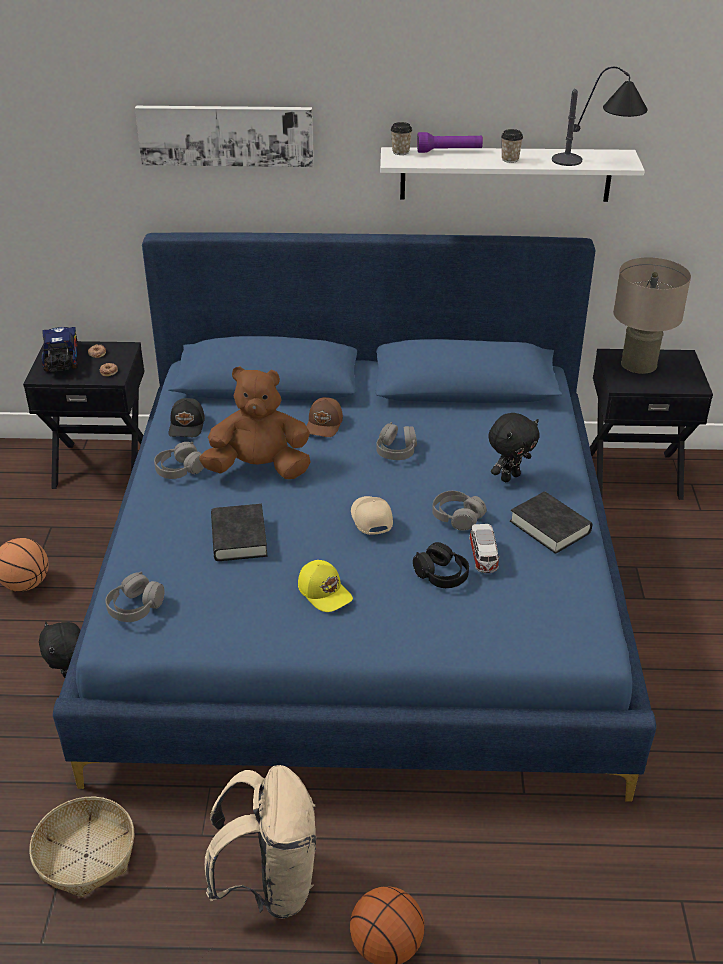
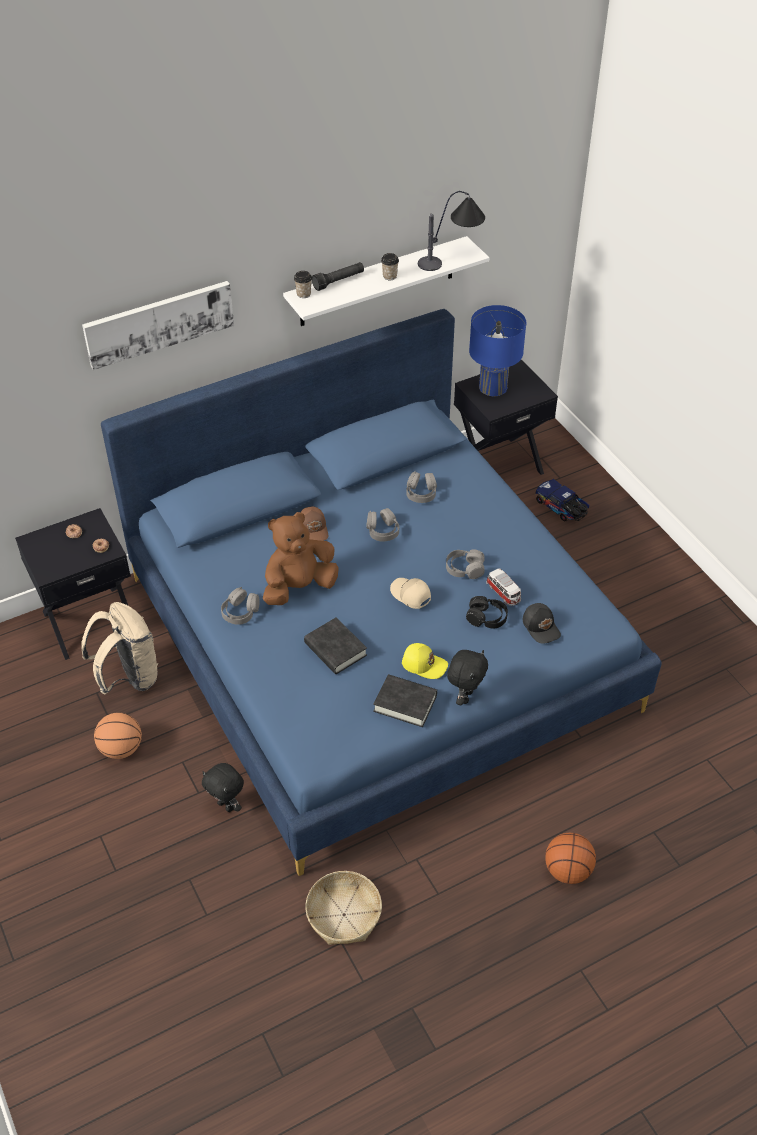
camera: 30 degrees left, 10 degrees up
(61, 360) = (50, 552): toy truck -> toy truck (561, 508)
(135, 607) = (310, 733): grey headphones -> grey headphones (421, 493)
(187, 425) = (211, 571): black cap -> black cap (541, 627)
(270, 884) = (473, 871): beige backpack -> beige backpack (129, 677)
(449, 151) = (339, 281): purple flashlight -> black flashlight
(509, 477) = (474, 521): black plush toy -> black plush toy (465, 696)
(550, 527) = (528, 551): black book -> black book (405, 703)
(638, 364) = (493, 387): beige table lamp -> blue table lamp

